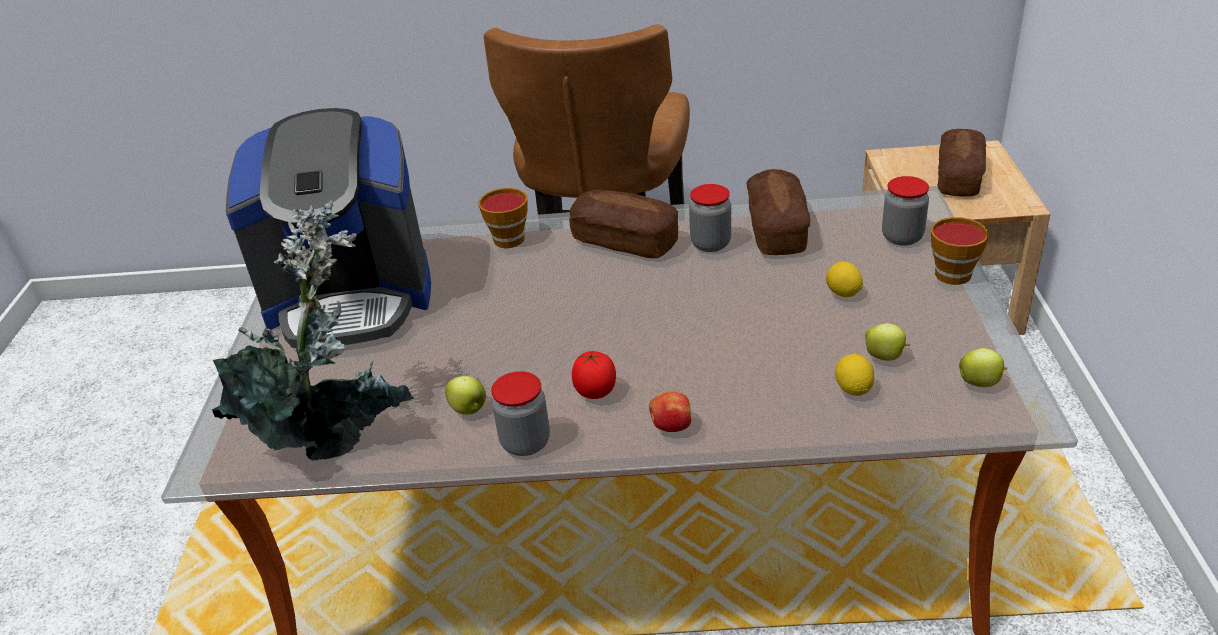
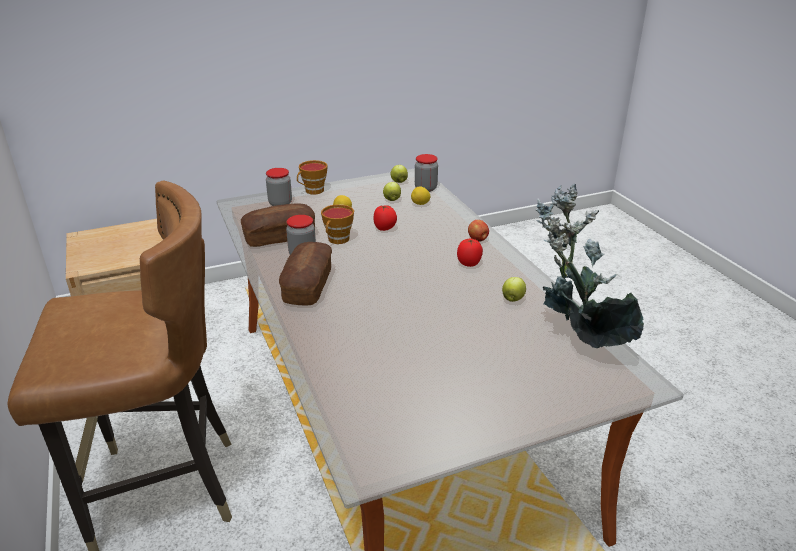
camera: 115 degrees left, 5 degrees down
(352, 299) = (437, 394): coffee machine -> none
(506, 238) = (318, 340): cup -> cup (337, 240)
(525, 442) = (521, 274): jar -> jar (425, 188)
(763, 328) = (385, 228): none -> tomato
(958, 177) = (121, 242): bread -> none

